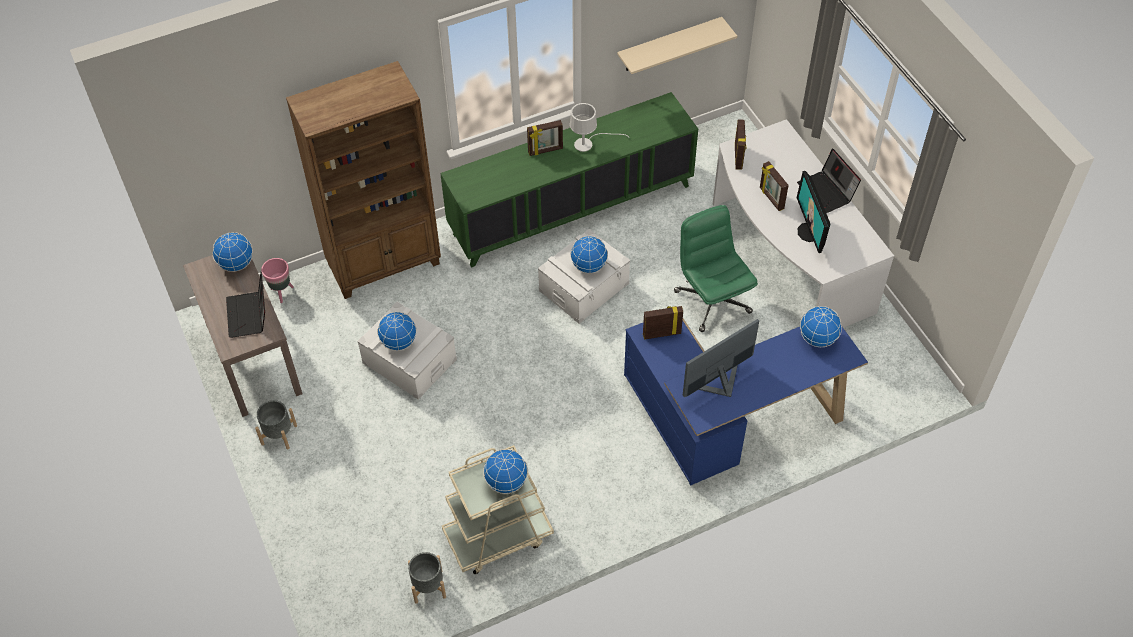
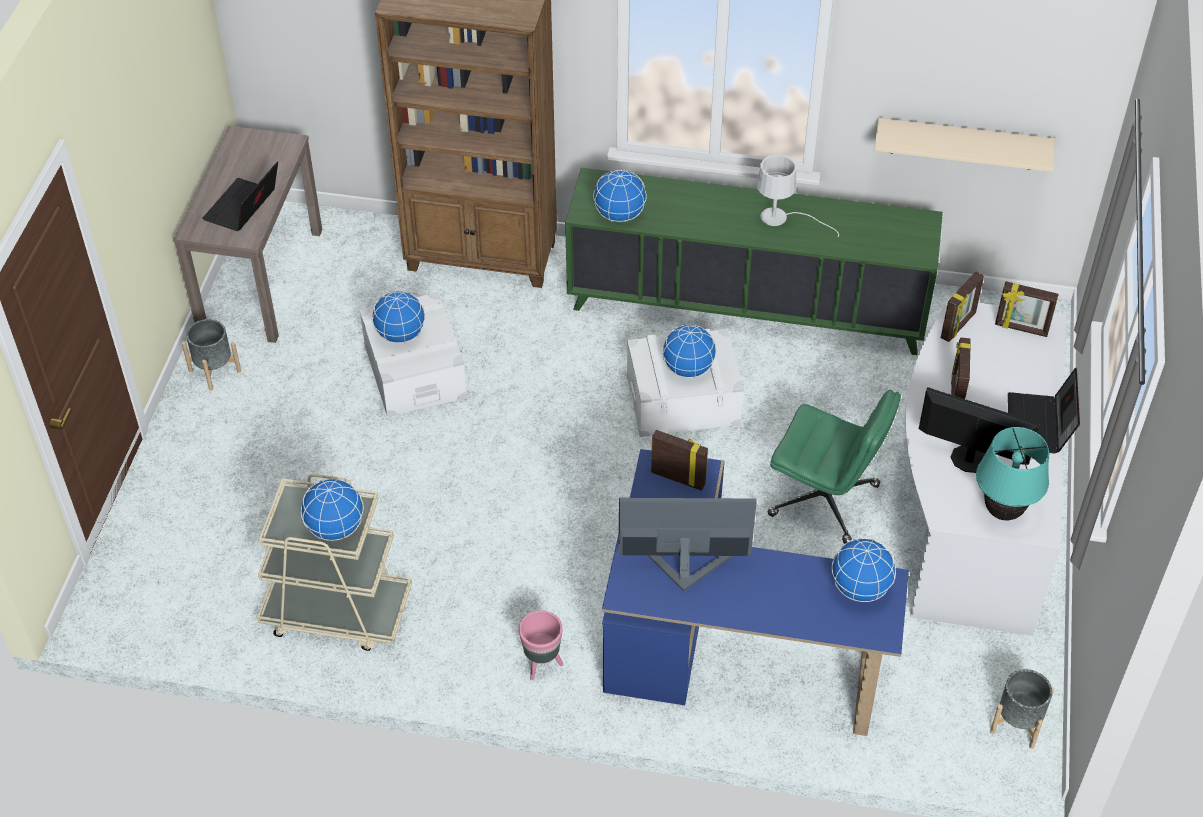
camera: 35 degrees right, 5 degrees down
(237, 264) = (280, 151): globe -> globe (620, 215)
(282, 293) = (350, 230): pink planter -> pink planter (542, 665)
(428, 586) = (217, 617): grey planter -> grey planter (1017, 723)
(545, 151) = (723, 202): picture frame -> picture frame (1021, 329)
(712, 301) = (825, 500): green office chair -> green office chair turned 105 degrees clockwise
(809, 232) = (969, 459): monitor -> monitor turned 90 degrees clockwise
(850, 252) = (1002, 512): none -> turquoise table lamp

